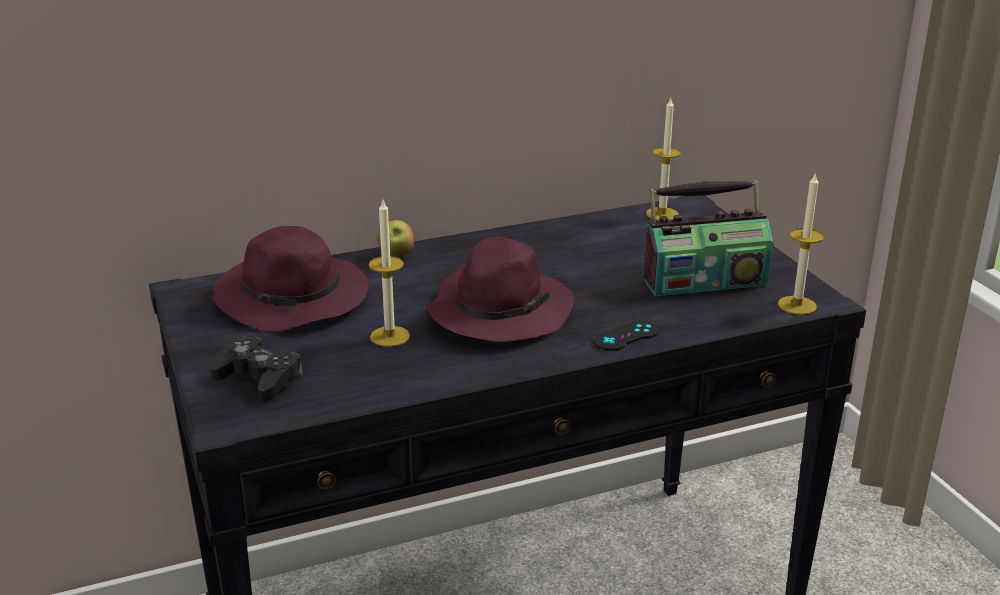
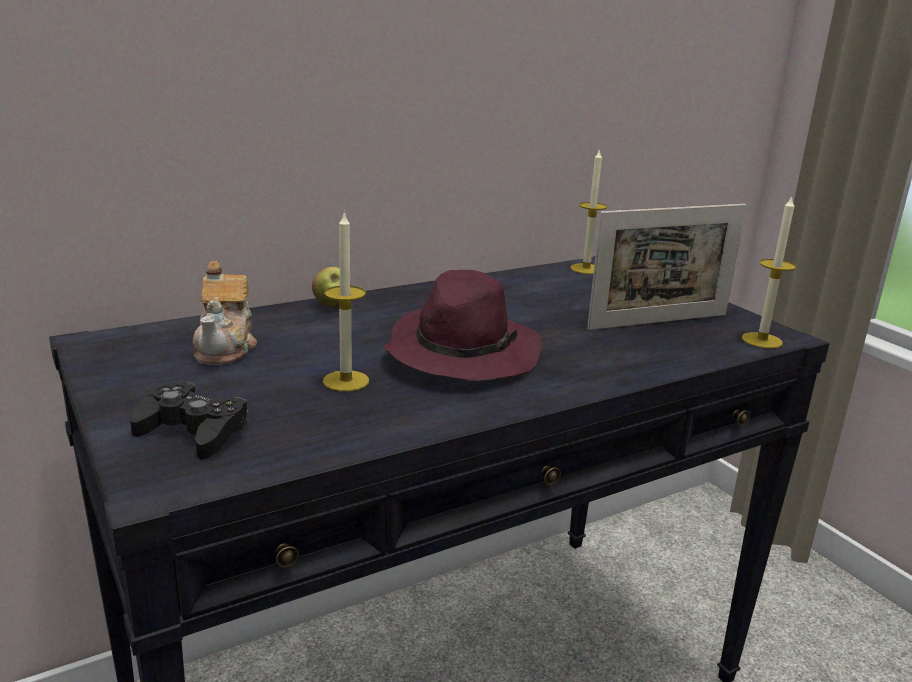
camera: 10 degrees left, 5 degrees down
(294, 300) = (226, 348): purple hat -> teapot
(626, 336) = (608, 373): black game controller -> none
(704, 281) = (658, 321): radio -> picture frame

